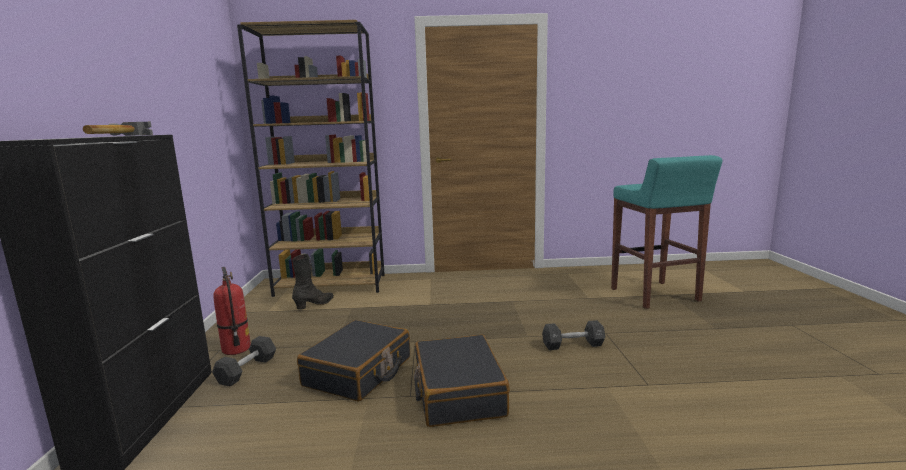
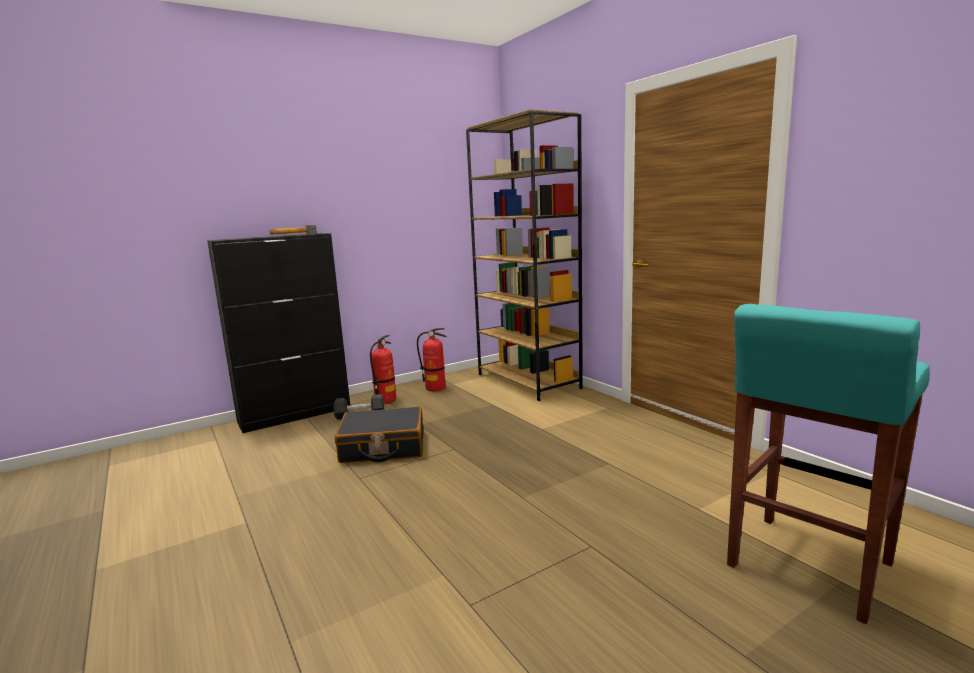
camera: 60 degrees right, 0 degrees up
(261, 320) = (435, 388): none -> fire extinguisher
(315, 305) = (481, 391): black boot -> none
(458, 393) = (376, 495): black suitcase -> none
(573, 345) = (529, 530): black dumbbell -> none

